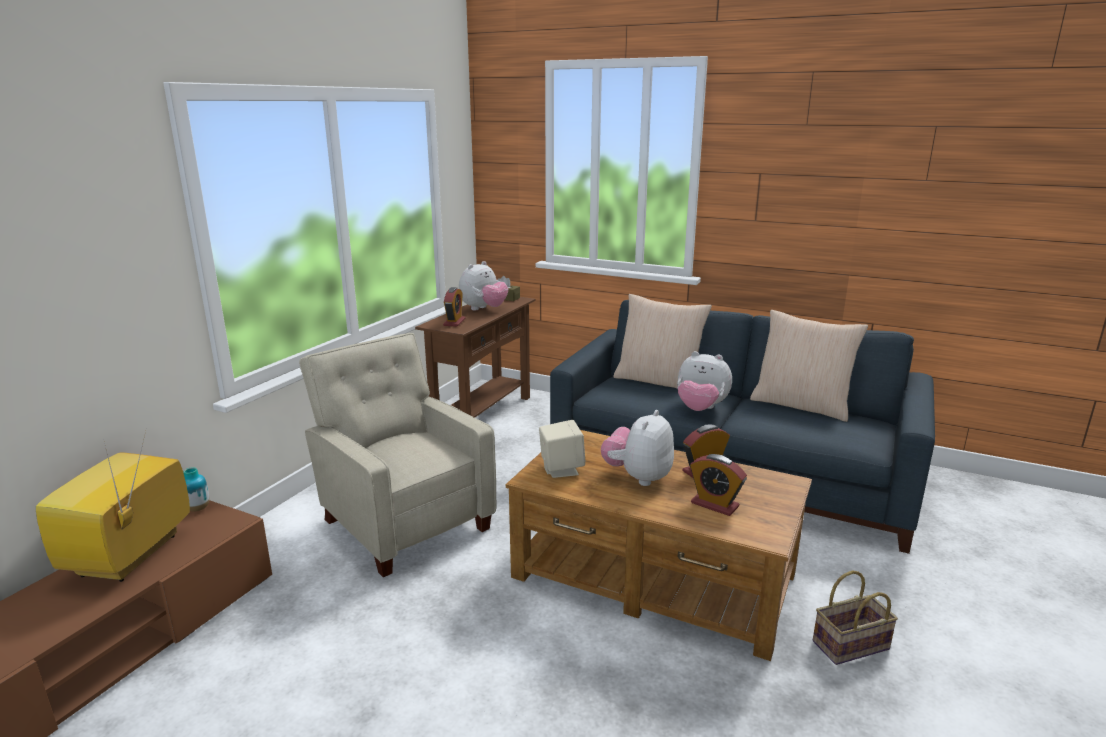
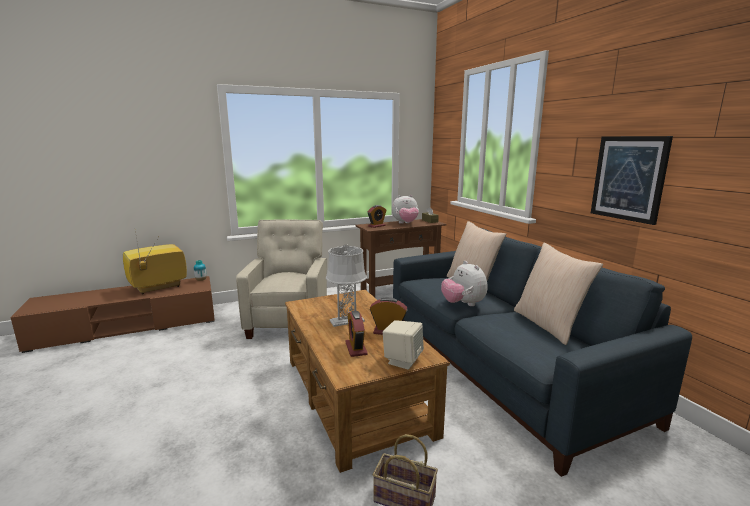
camera: 40 degrees right, 5 degrees down
(561, 469) = (319, 304): beige speaker -> beige speaker (402, 360)
(638, 477) = (346, 321): plush toy -> grey table lamp
(835, 222) = (628, 178): none -> picture

